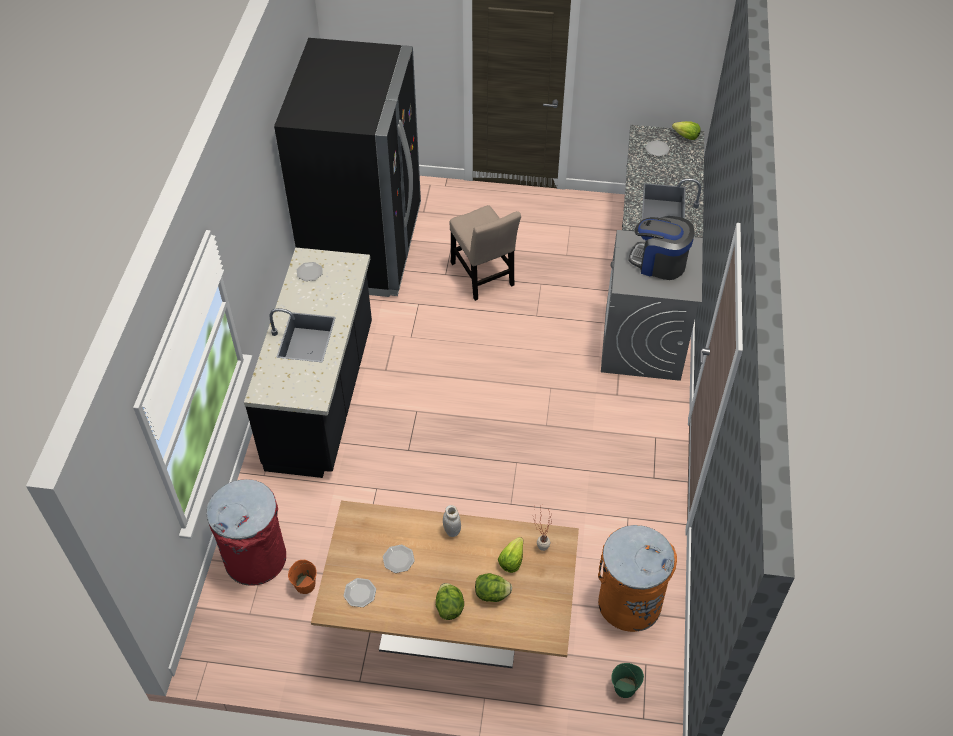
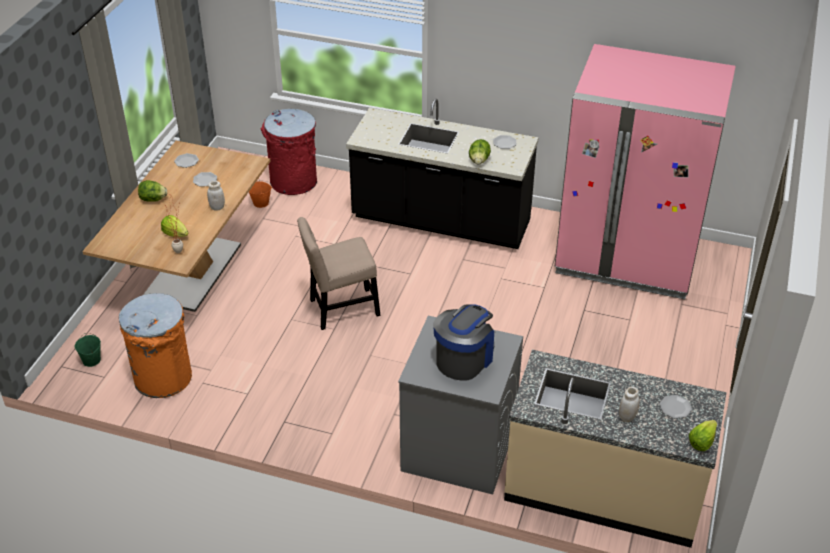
camera: 100 degrees right, 10 degrees down
(364, 247) = (627, 258): black fridge -> pink fridge
(483, 277) = (577, 337): beige chair -> beige chair (340, 309)
(492, 594) = (152, 221): lettuce -> lettuce (479, 161)
(677, 173) = (627, 417): none -> white jar

